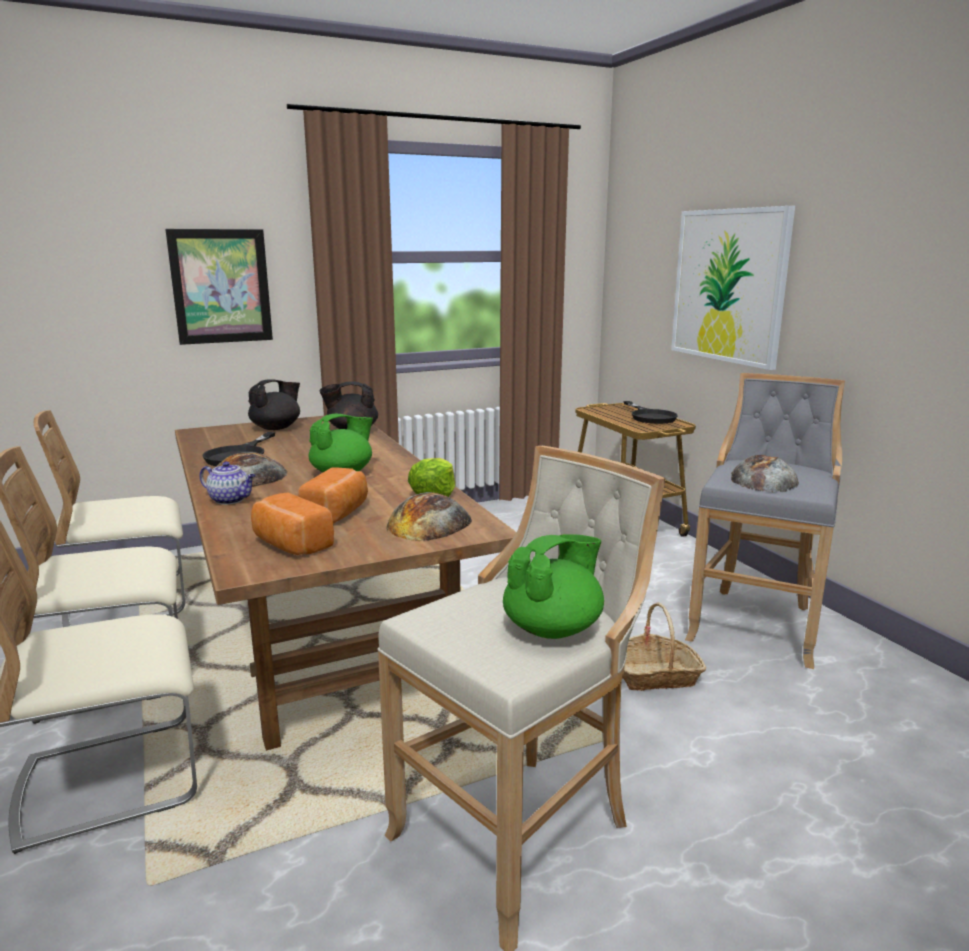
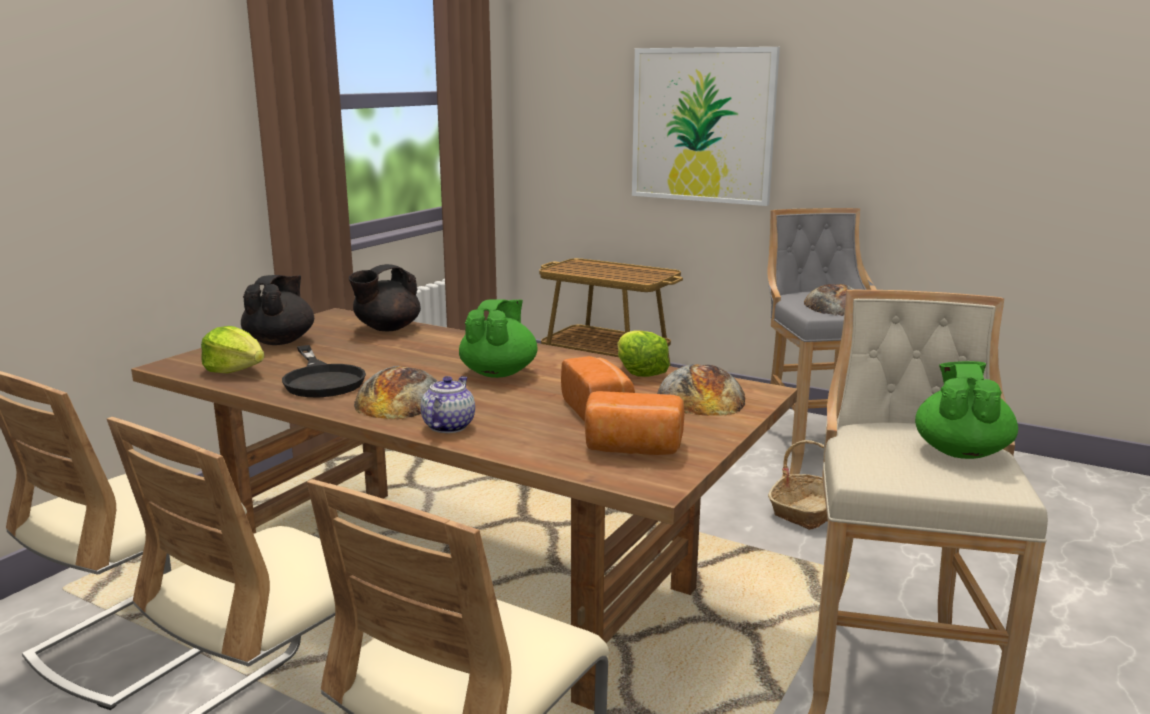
camera: 35 degrees left, 0 degrees up
(215, 440) = (235, 370): none -> lettuce
(221, 286) = (136, 150): picture -> none
(231, 500) = (448, 426): teapot -> teapot turned 60 degrees counterclockwise
(650, 416) = (626, 268): black frying pan -> none

